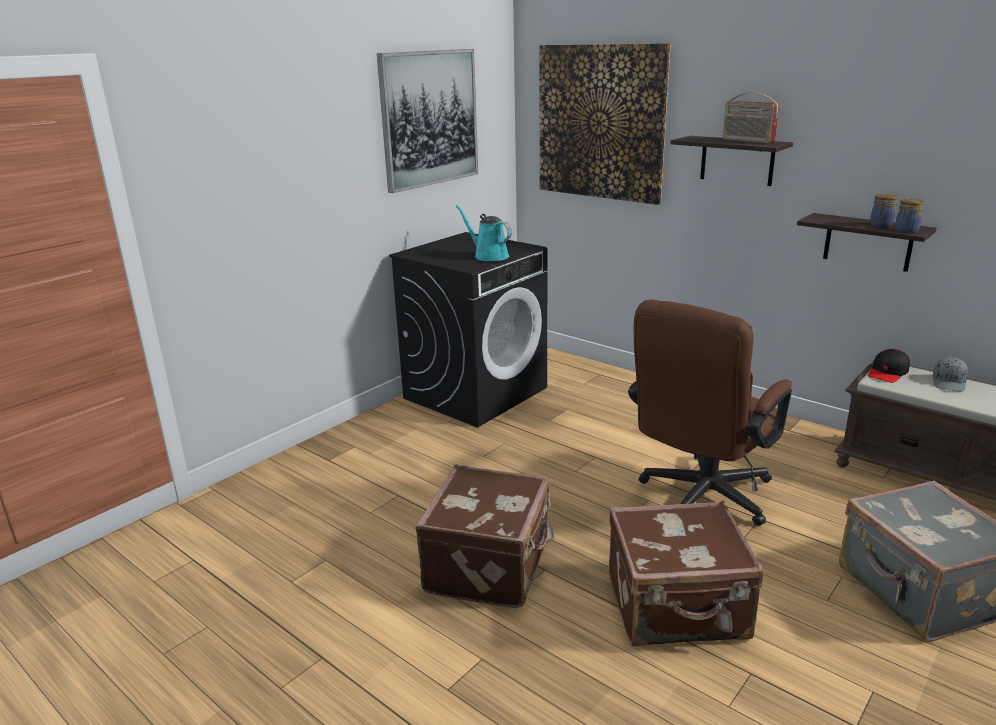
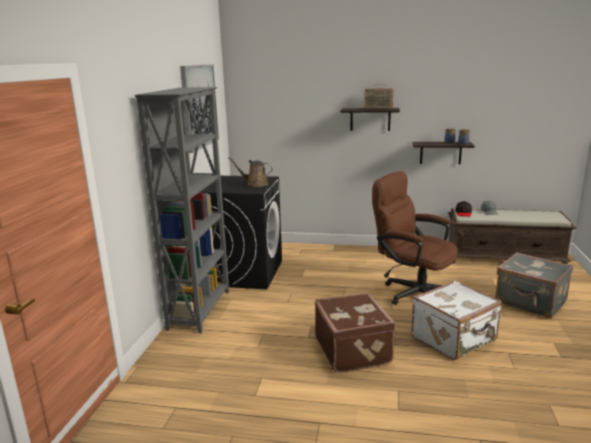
camera: 30 degrees left, 5 degrees down
(363, 433) = (201, 309): none -> grey bookcase
(488, 256) = (255, 184): turquoise watering can -> brown watering can
(600, 123) = (286, 104): picture -> none
(677, 609) = (454, 339): brown suitcase -> white suitcase
(700, 499) = (413, 292): brown office chair -> brown office chair turned 120 degrees clockwise

